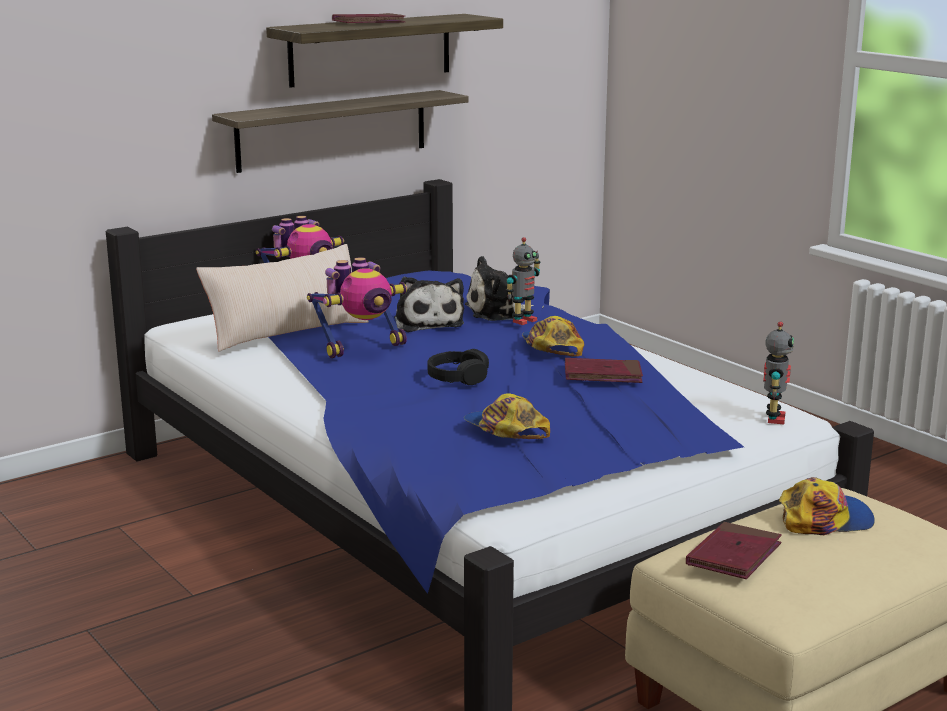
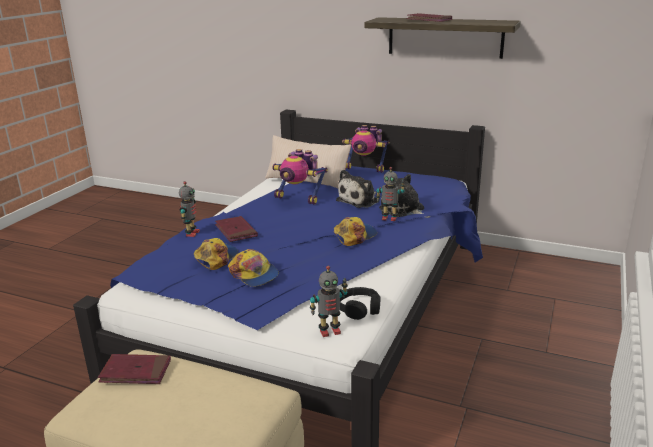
camera: 60 degrees right, 5 degrees up
(332, 130) = (415, 82): shelf -> none
(375, 434) = (191, 233): none -> toy robot
(457, 377) = (280, 228): black headphones -> black headphones (359, 309)
(602, 375) = (326, 259): red book -> red book (236, 231)
(825, 519) = (209, 393): cap -> cap (254, 274)

